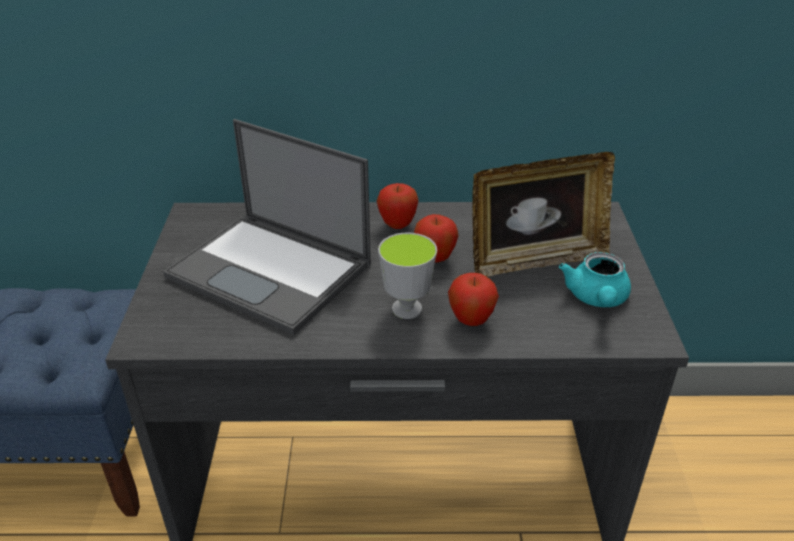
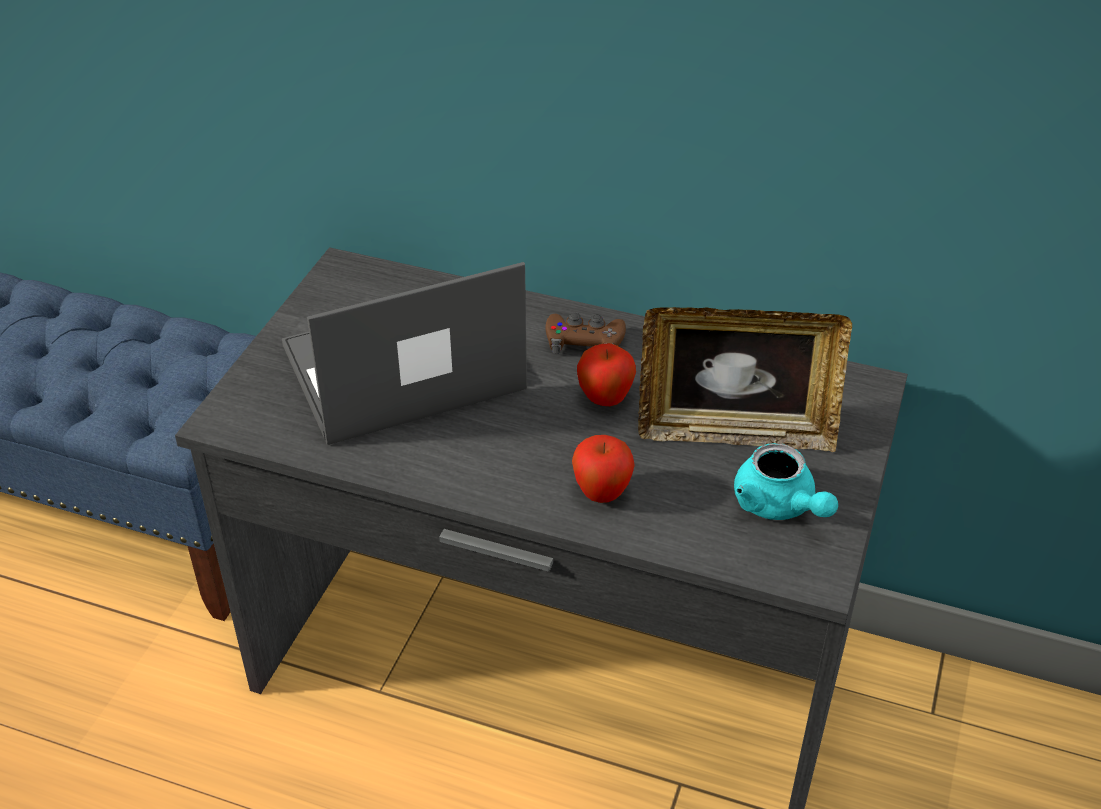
camera: 20 degrees right, 5 degrees up
(272, 271) = (400, 369): laptop -> laptop turned 105 degrees clockwise
(397, 225) = (584, 341): apple -> brown game controller
(407, 309) = (533, 459): cup -> none
(596, 299) = (779, 506): turquoise teapot -> turquoise teapot turned 60 degrees counterclockwise

